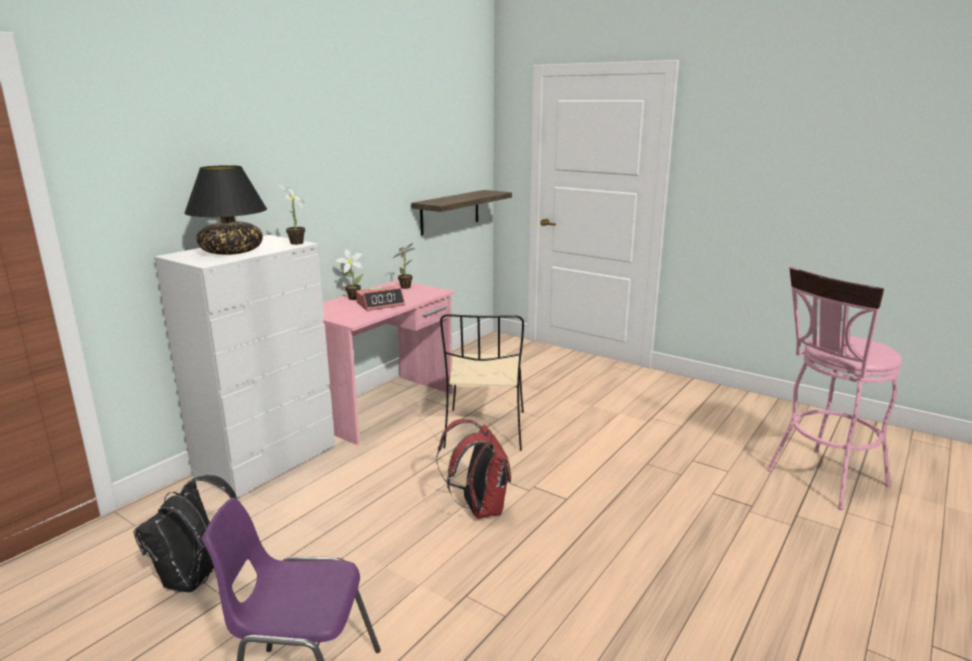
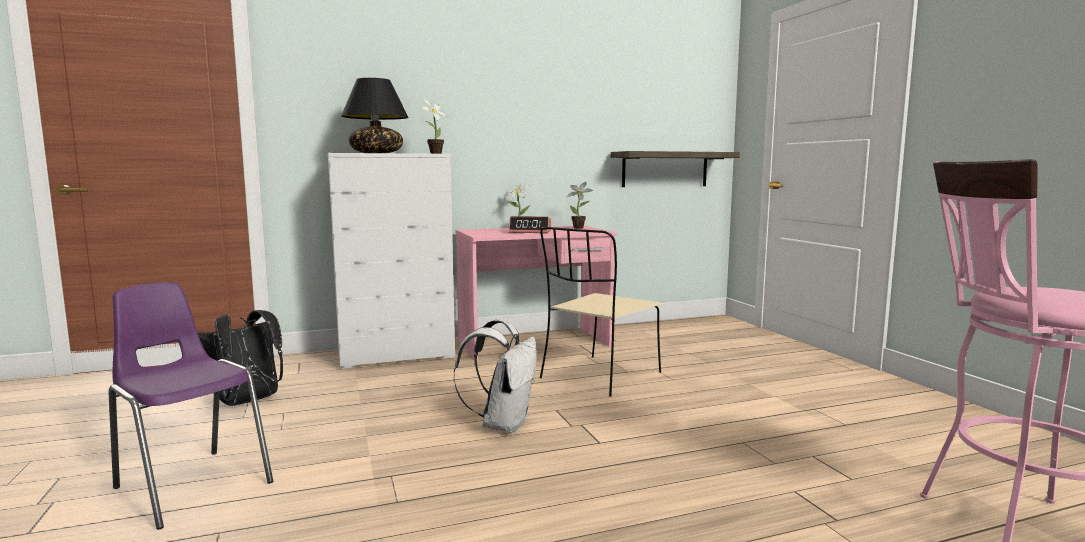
camera: 35 degrees right, 10 degrees down
(479, 508) = (503, 424): red backpack -> white backpack

